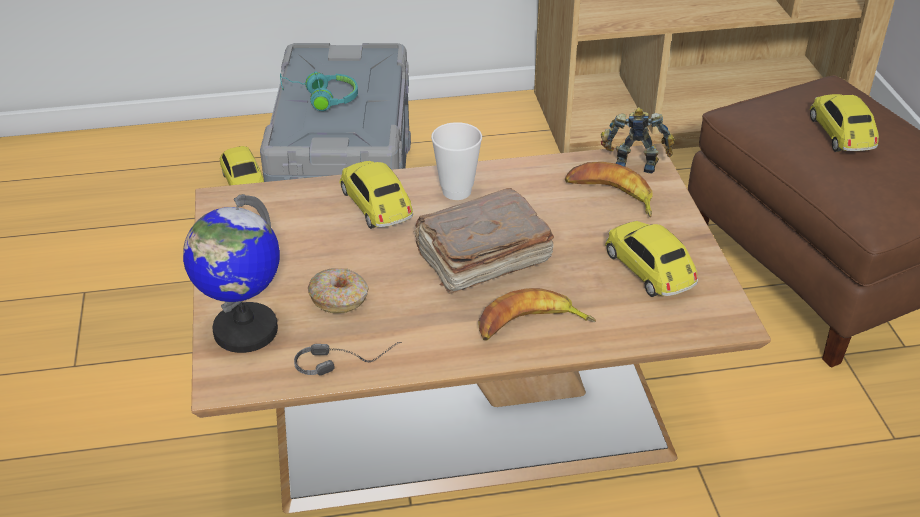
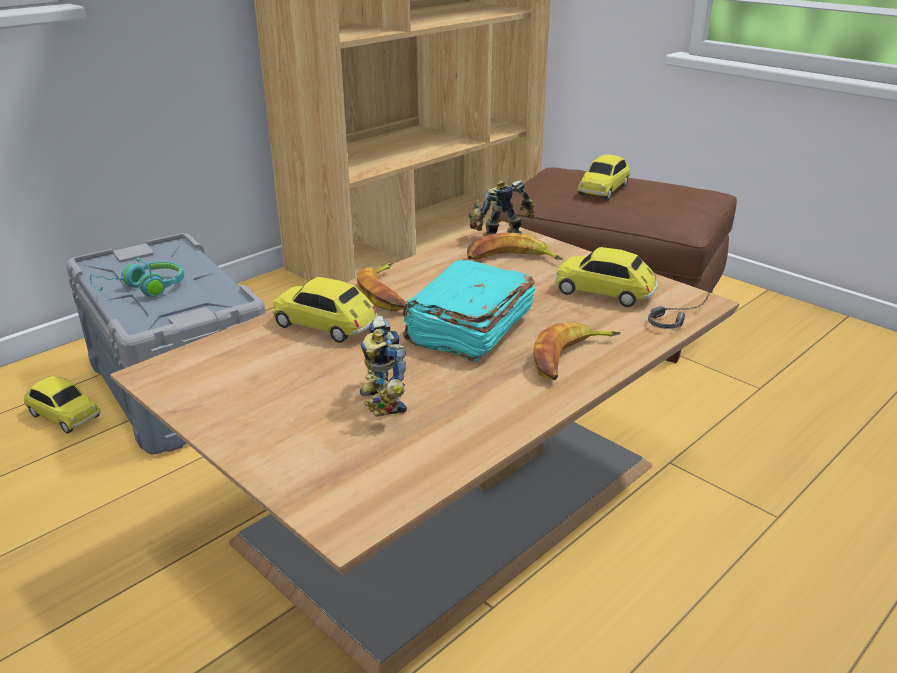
camera: 35 degrees left, 10 degrees down
(244, 330) = (313, 468): globe -> none
(339, 298) = (379, 403): donut -> toy robot
(347, 360) = (450, 447): headphones -> headphones (678, 313)
(456, 191) = (385, 293): cup -> banana
(481, 259) = (468, 330): brown book -> turquoise book
(841, 135) = (604, 190): toy car -> toy car turned 105 degrees counterclockwise

